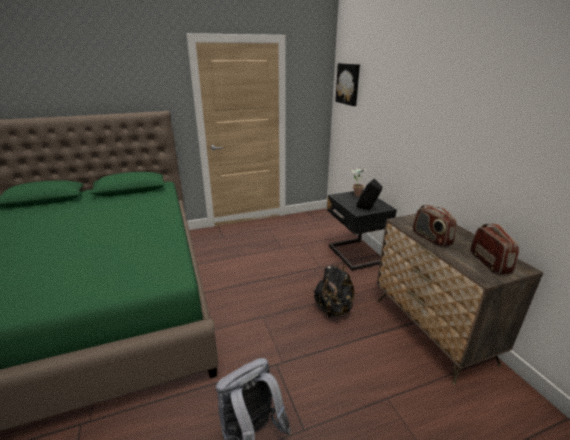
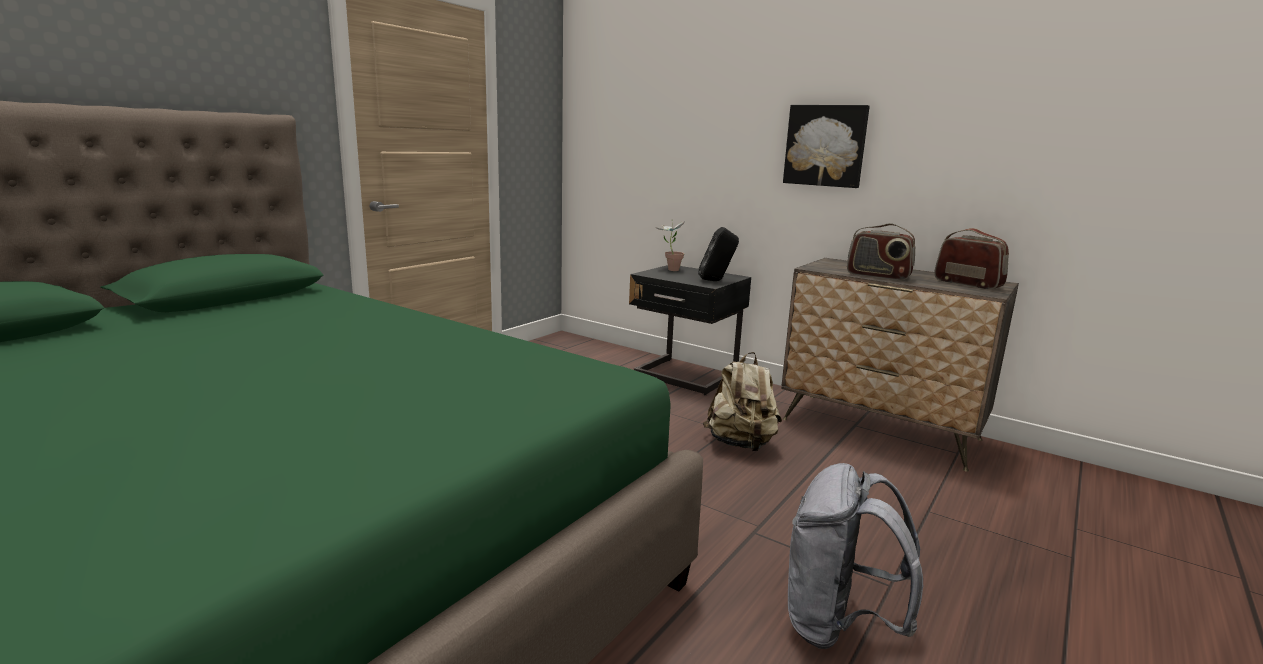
camera: 35 degrees left, 10 degrees down
(333, 309) = (741, 444): black backpack -> beige backpack
(348, 84) = (606, 94): picture -> picture (825, 146)

